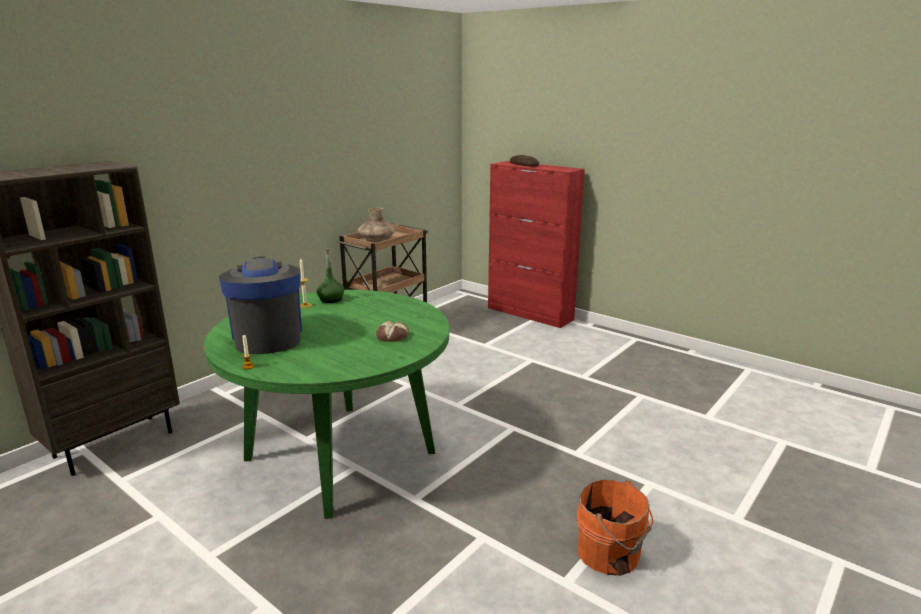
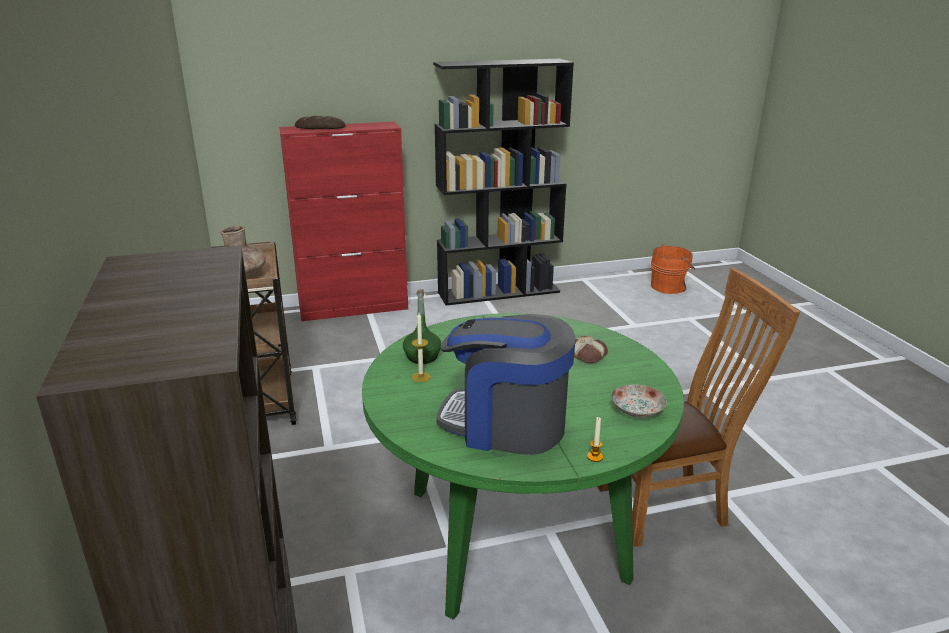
camera: 55 degrees left, 5 degrees up
(324, 366) = (637, 410): none -> plate
(436, 512) = (669, 506): none -> brown chair
(611, 554) = (779, 445): orange bucket -> orange bucket (670, 286)
(649, 346) = (499, 292): none -> black bookcase

